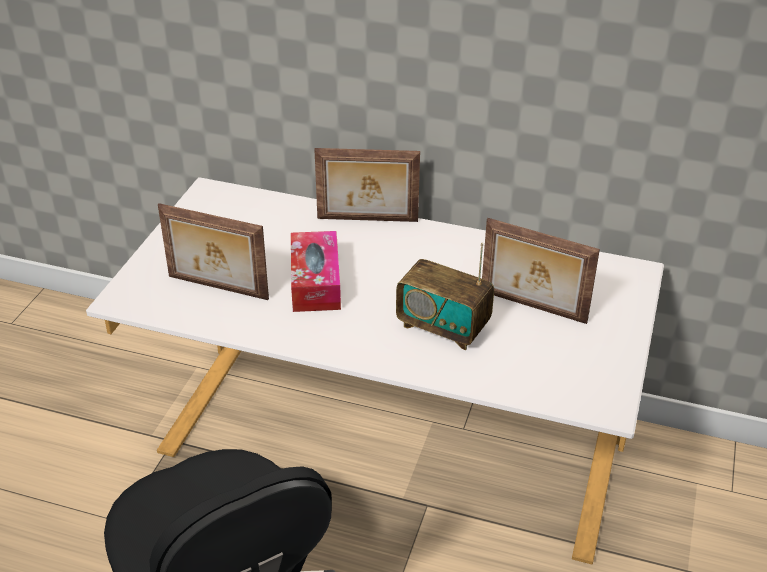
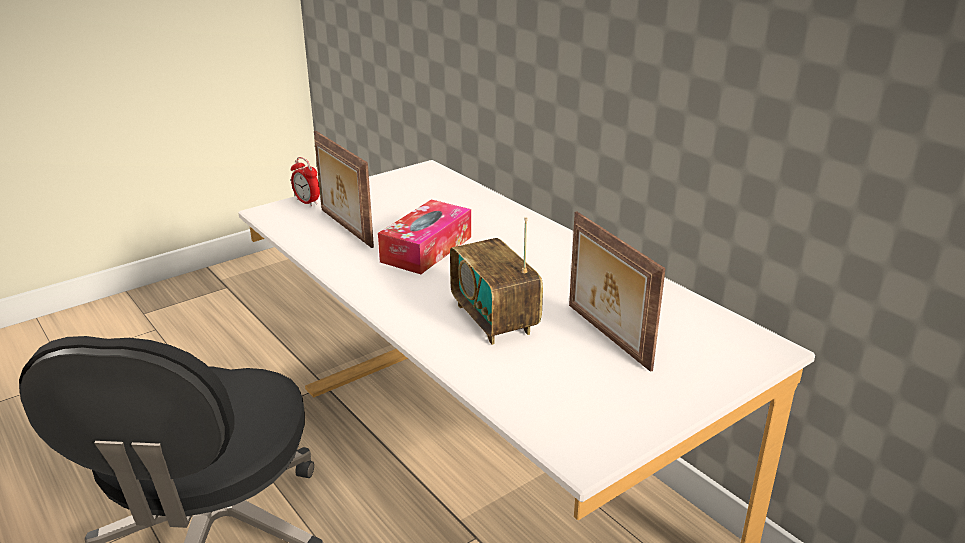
camera: 35 degrees right, 10 degrees down
(142, 272) = (307, 202): none -> alarm clock
(367, 220) = (530, 223): picture frame -> none

